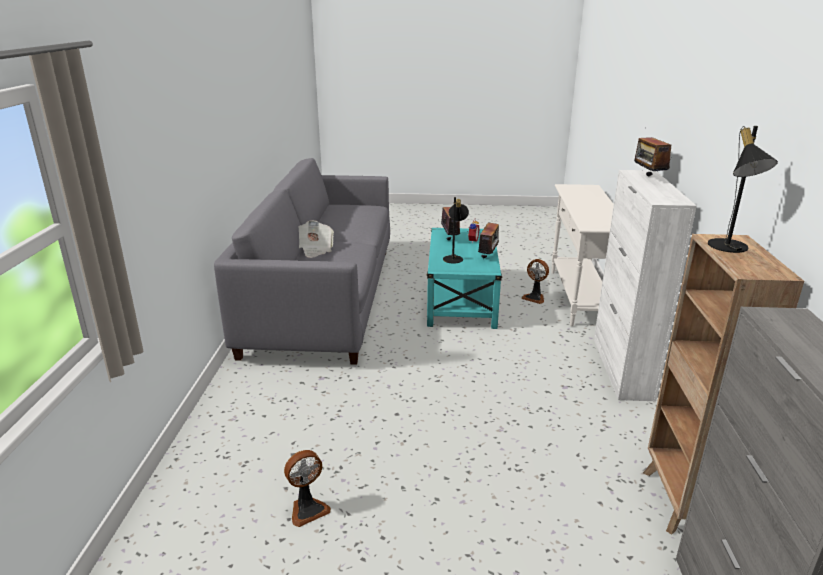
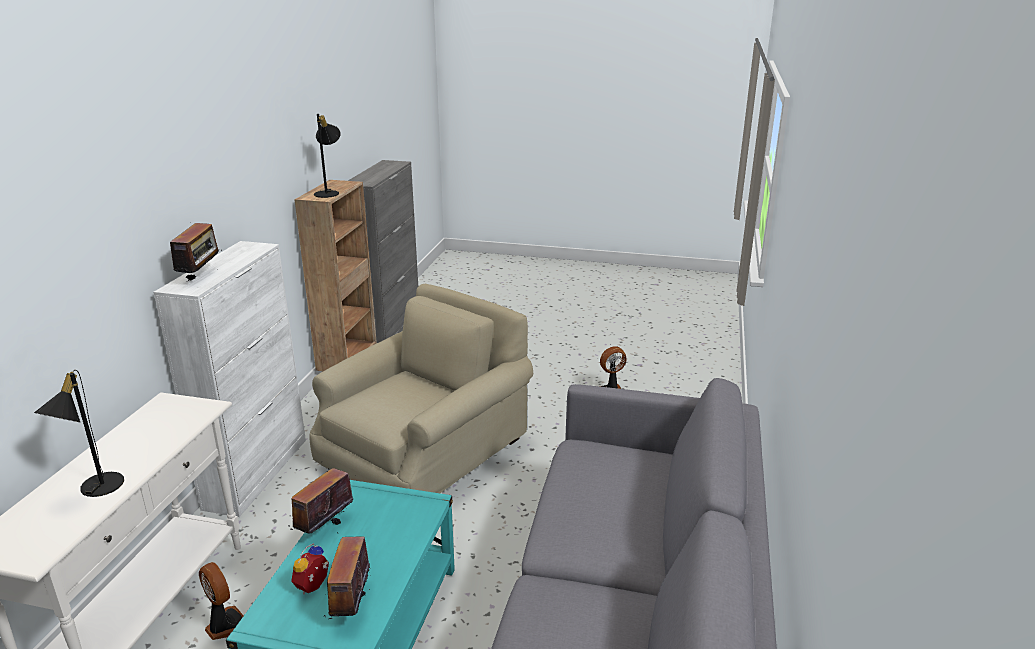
camera: 170 degrees left, 0 degrees up
(314, 249) = (638, 532): newspaper -> none
(454, 258) = (386, 530): black table lamp -> black table lamp (94, 488)
(498, 400) = (423, 452): none -> beige armchair

